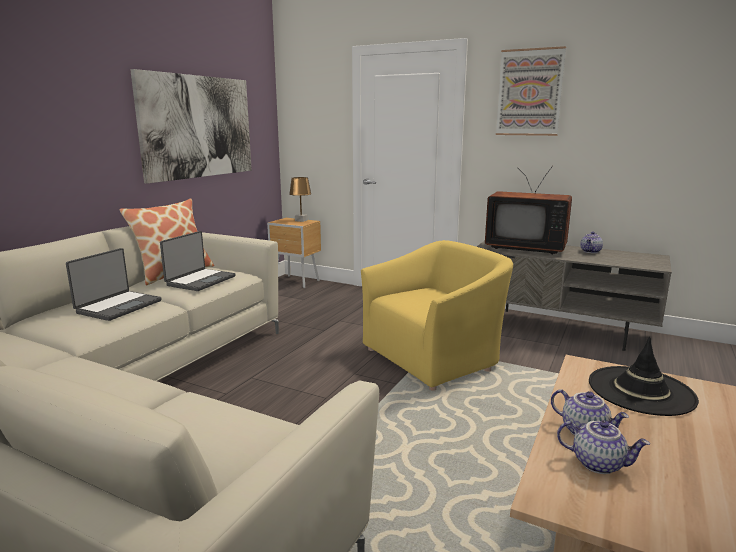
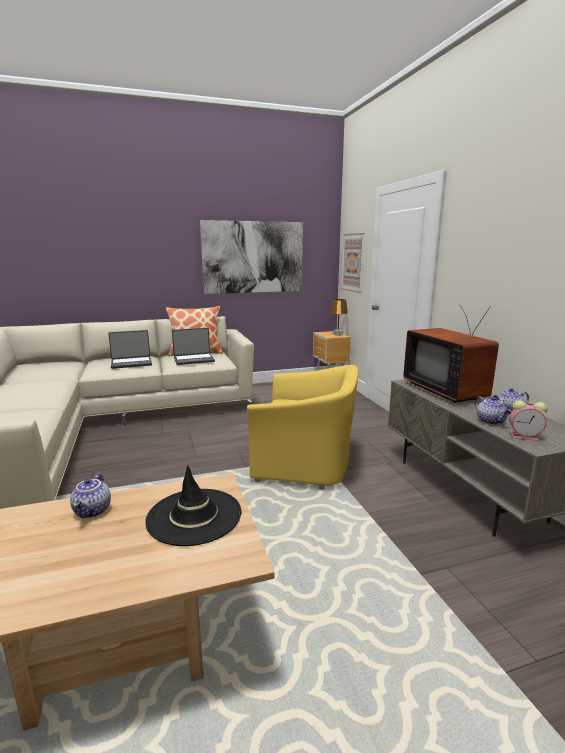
camera: 45 degrees right, 0 degrees up
(529, 92) = (487, 223): picture -> picture (353, 262)
(598, 463) = (45, 526): teapot -> teapot (491, 421)
(639, 263) = (525, 437): none -> alarm clock

